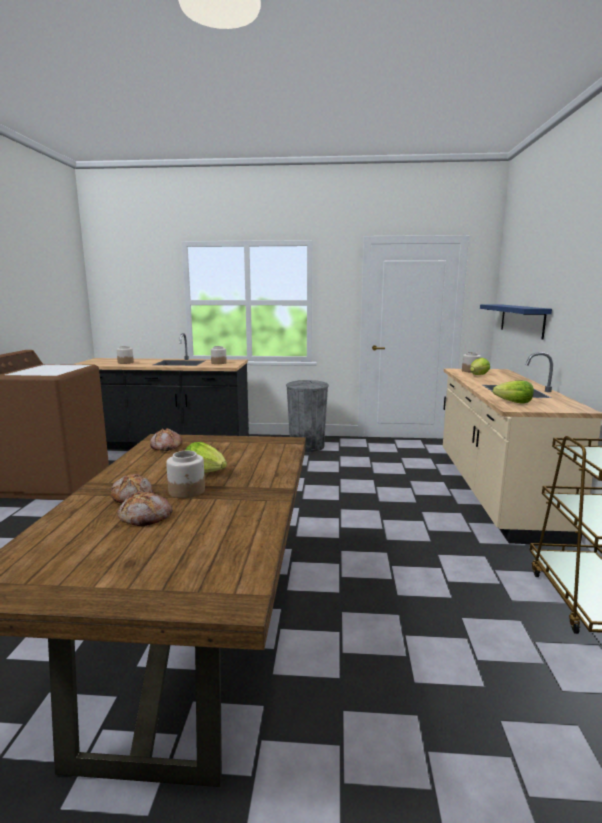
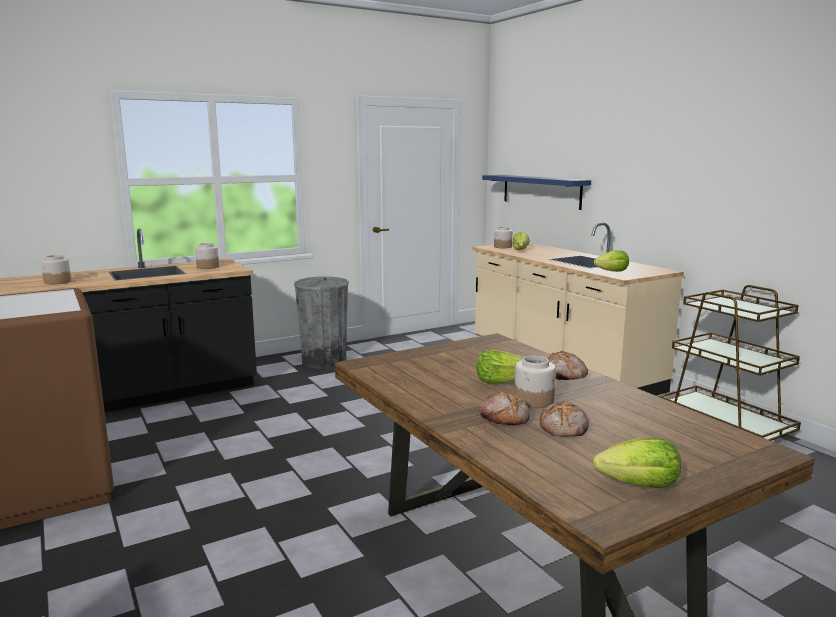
camera: 35 degrees left, 0 degrees up
(65, 578) = (639, 486): none -> lettuce
(166, 447) = (395, 370): bread -> bread (564, 374)

